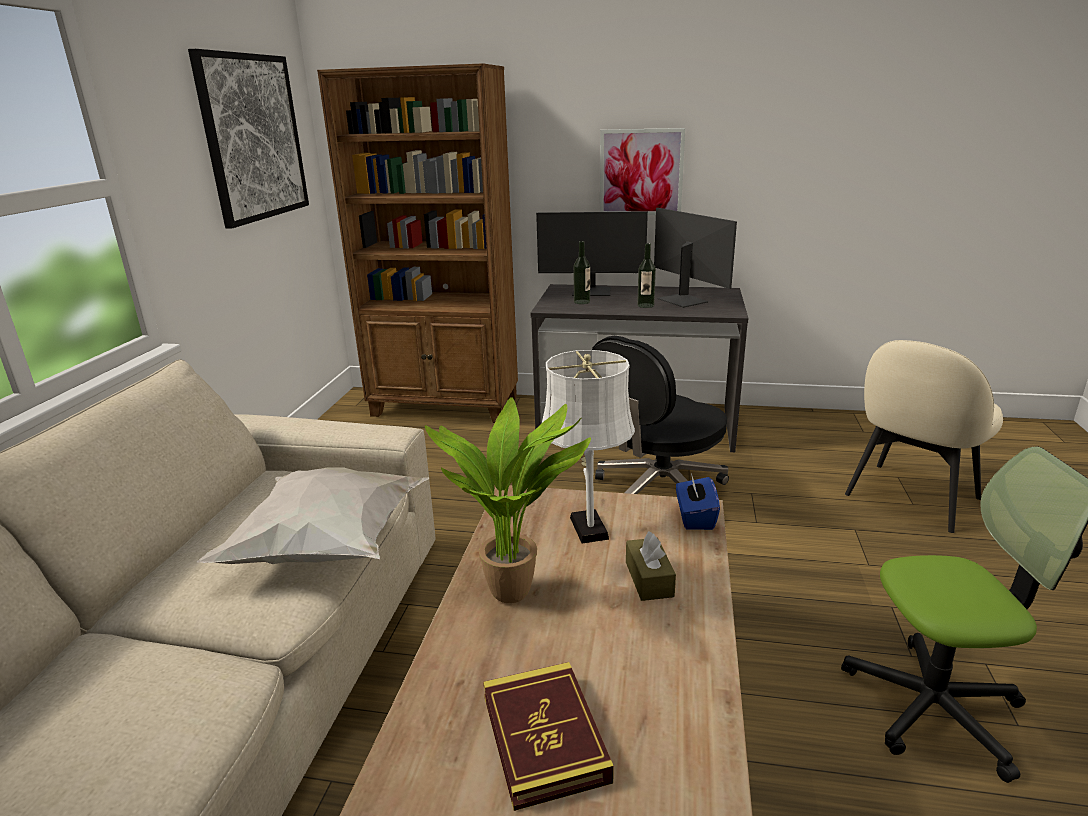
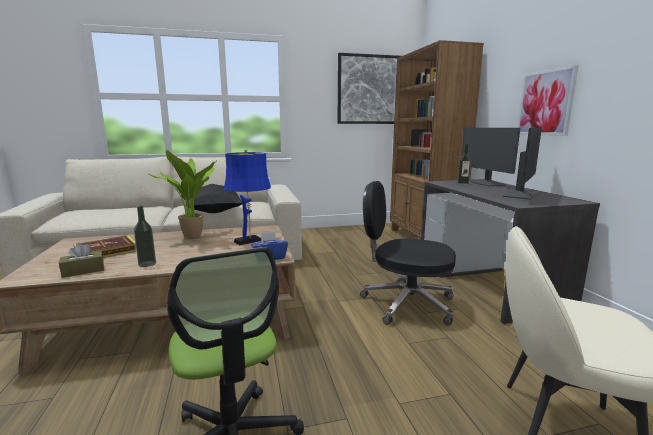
camera: 65 degrees right, 10 degrees down
(331, 548) = (213, 213): white pillow -> black pillow
(587, 525) = (250, 241): white table lamp -> blue table lamp
(645, 305) = (486, 191): bottle -> bottle (147, 264)
(649, 579) = (207, 254): brown tissue box -> brown tissue box (83, 271)

